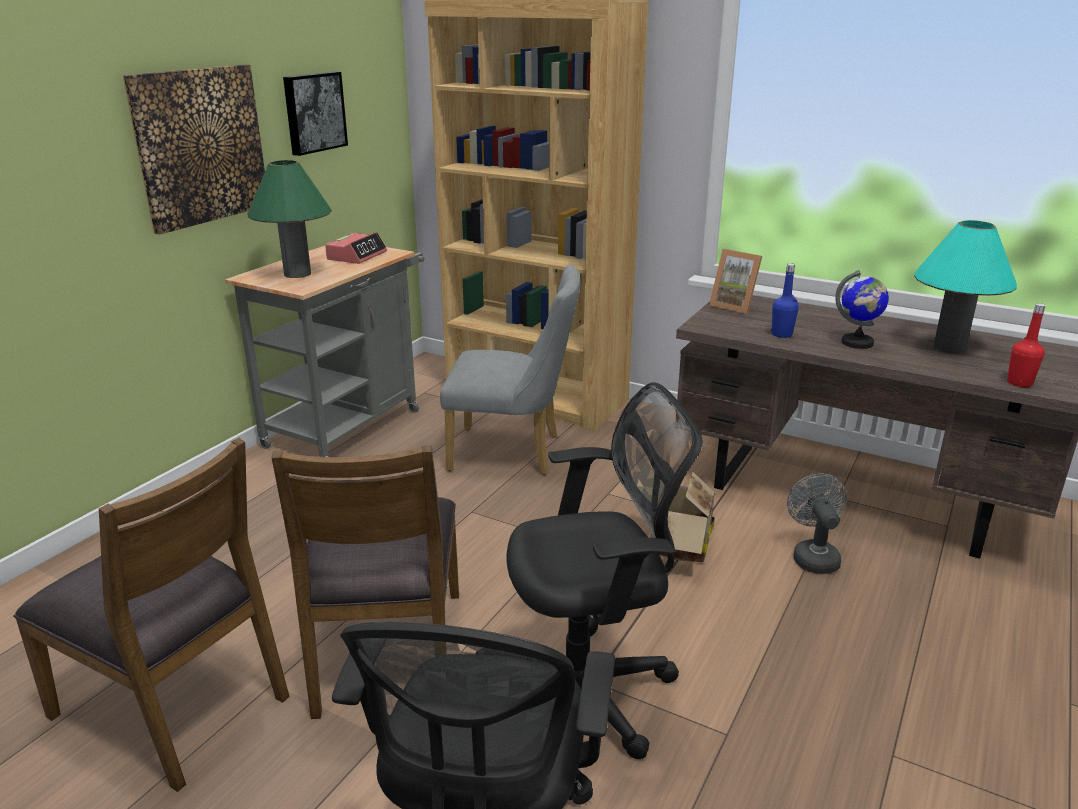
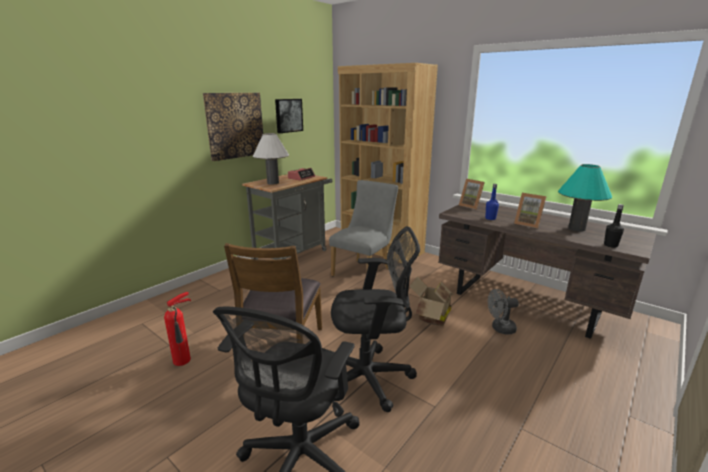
camera: 10 degrees right, 5 degrees down
(174, 704) = (184, 360): brown chair -> fire extinguisher
(297, 274) = (273, 183): green table lamp -> white table lamp
(513, 453) = (364, 271): grey chair -> grey chair turned 75 degrees counterclockwise
(813, 556) = (500, 329): grey fan -> grey fan turned 105 degrees counterclockwise
(857, 343) = (528, 224): globe -> picture frame
(1019, 383) = (610, 245): red bottle -> black bottle

